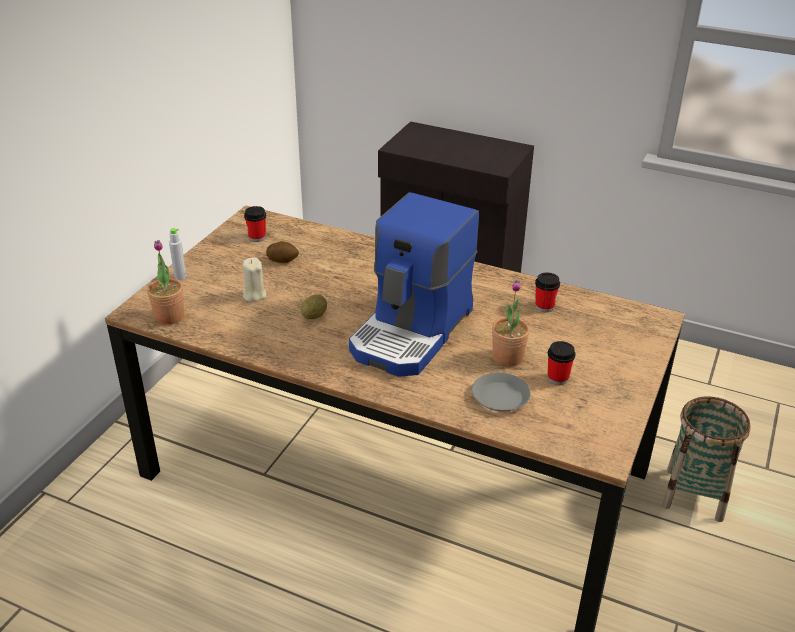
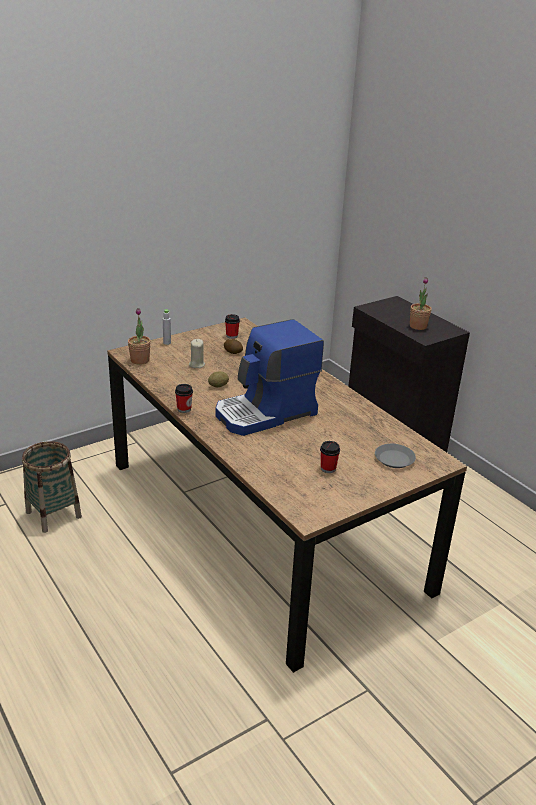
camera: 30 degrees right, 5 degrees down
(500, 396) = (279, 464): grey plate -> grey plate (394, 459)
(507, 357) = (309, 446): potted plant -> potted plant (418, 326)
(544, 306) = (368, 428): cup -> cup (184, 409)
(694, 494) = (461, 623): basket -> basket (53, 514)

